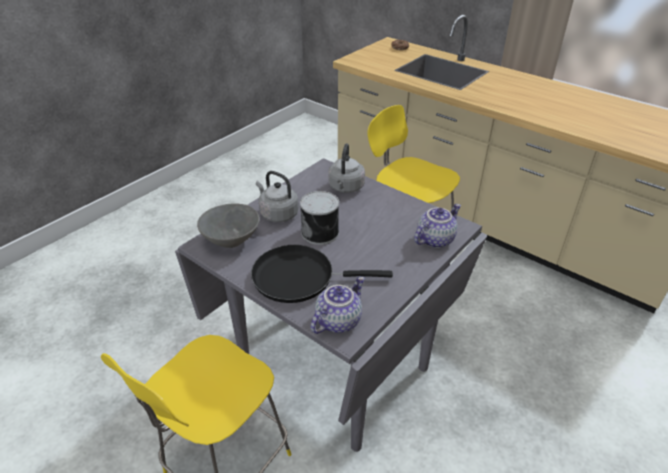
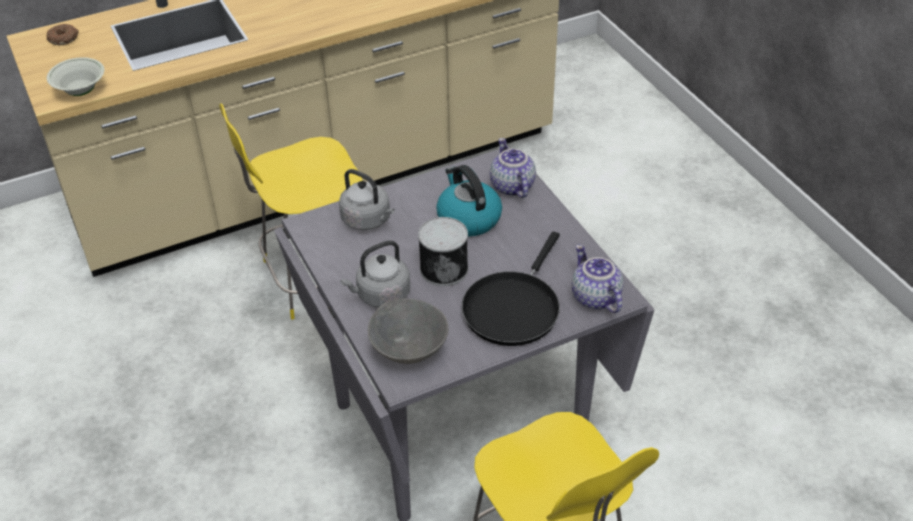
camera: 65 degrees left, 5 degrees up
(362, 64) = (81, 91): none -> white bowl
(381, 228) = (468, 218): none -> kettle

